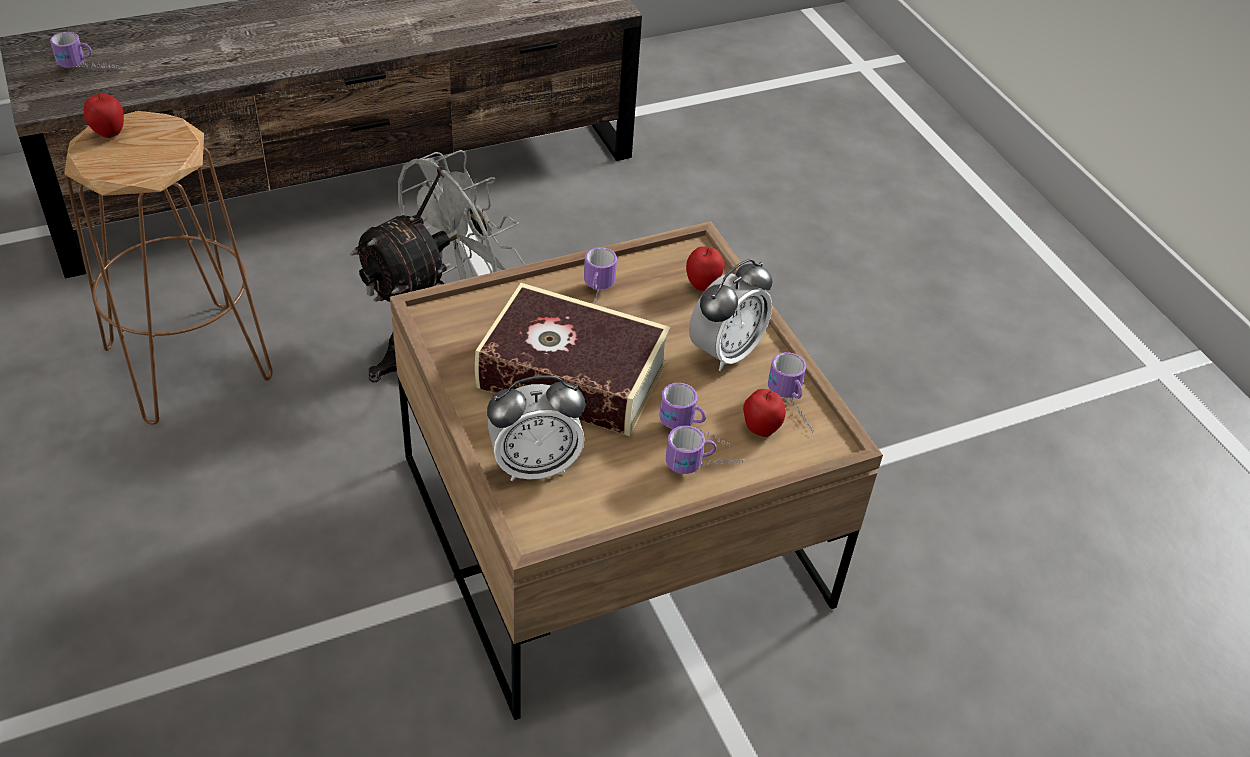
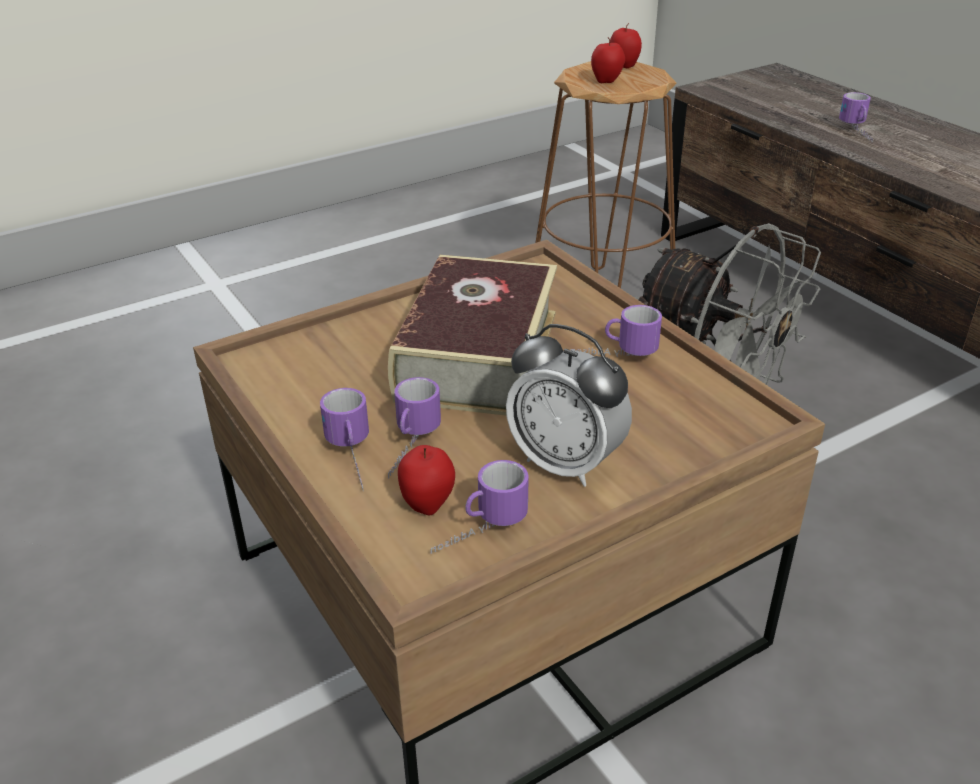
camera: 85 degrees right, 10 degrees down
(89, 68) = (770, 92): mug -> mug (857, 133)
(535, 465) = (339, 348): alarm clock -> none
(702, 285) = (690, 434): apple -> apple (606, 81)

